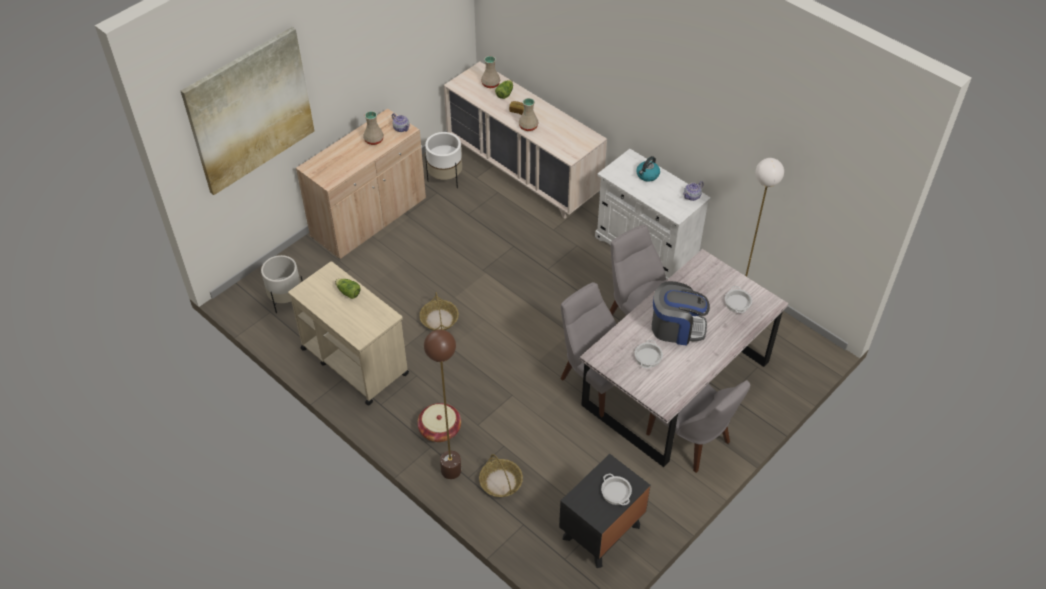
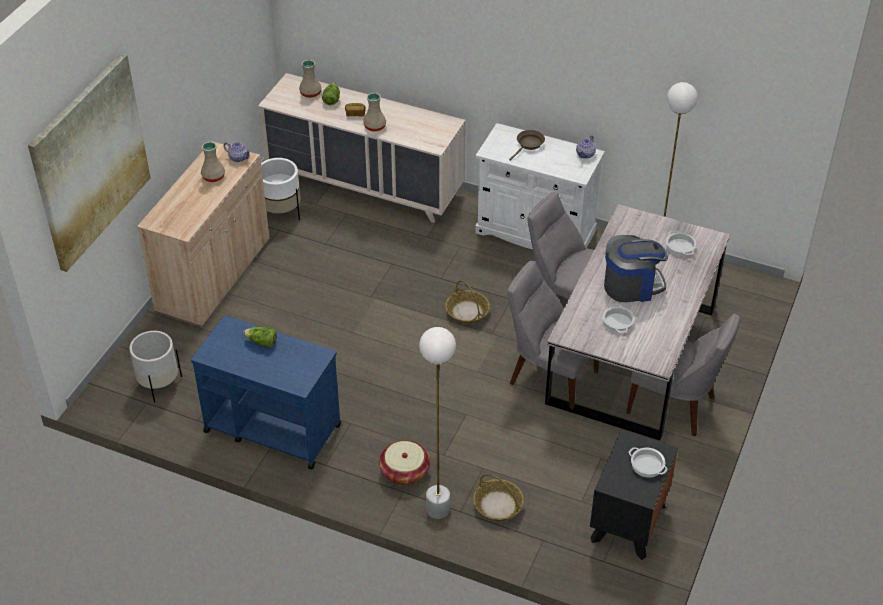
camera: 20 degrees left, 5 degrees down
(354, 361) = (271, 428): beige cart -> blue cart
(439, 319) = (347, 359): basket -> basket (467, 312)
(451, 470) = (438, 509): brown floor lamp -> white floor lamp
(647, 175) = (529, 145): kettle -> brown frying pan

